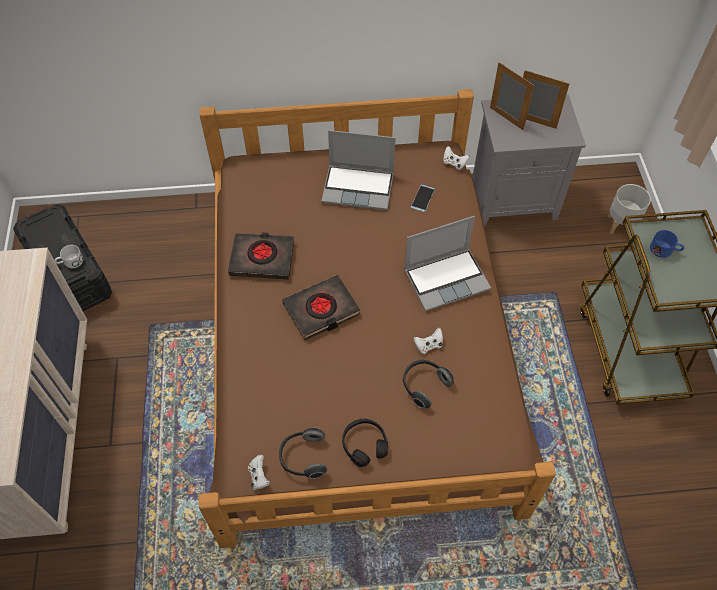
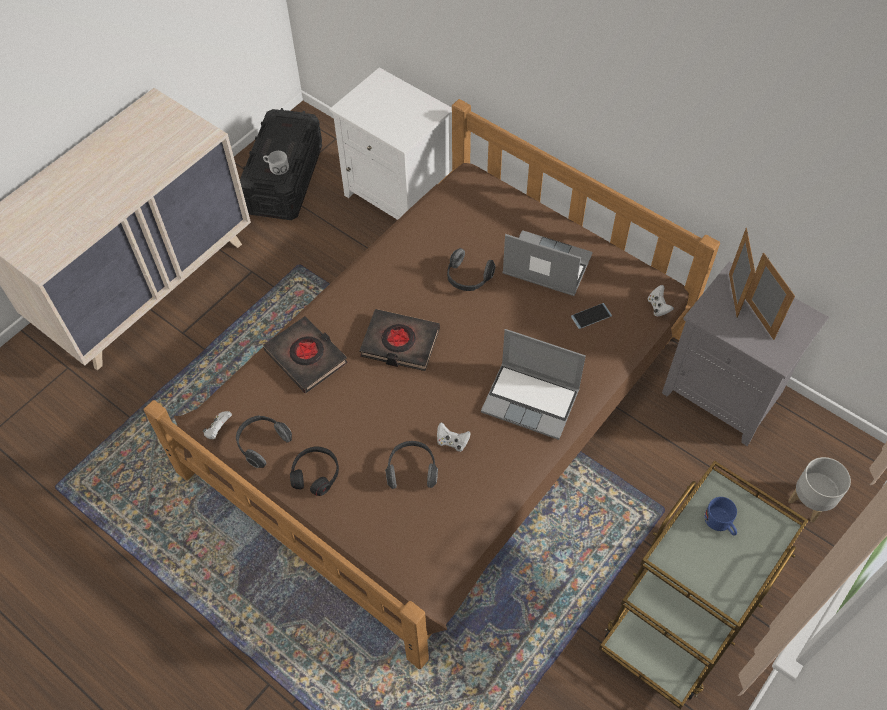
camera: 45 degrees right, 0 degrees up
(174, 223) = (399, 195): none -> white nightstand
(262, 259) = (400, 266): black book -> black book (306, 357)
(318, 232) = (468, 278): none -> headphones
(359, 187) = (545, 266): laptop -> laptop turned 150 degrees clockwise

